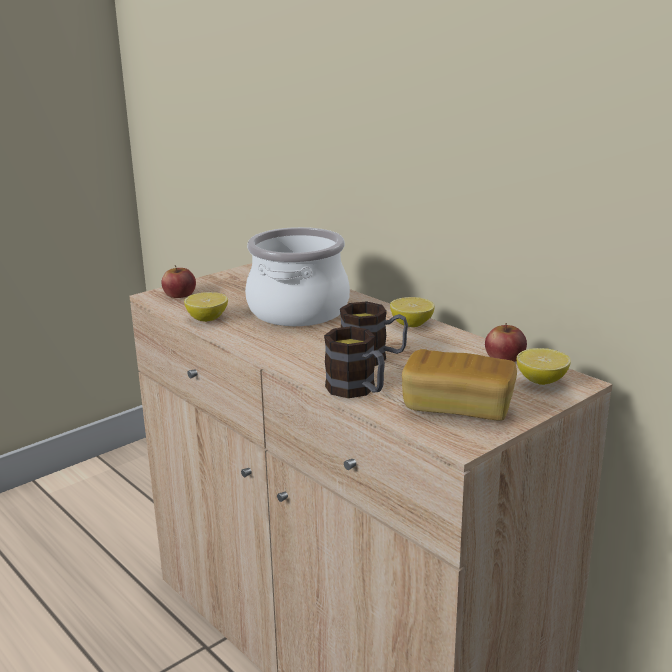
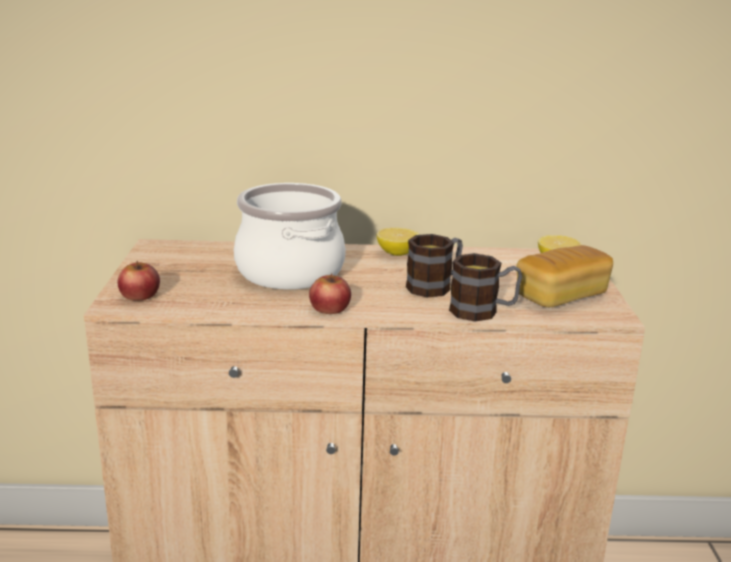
camera: 50 degrees left, 0 degrees up
(207, 318) = (229, 306): lemon -> none
(504, 357) = (504, 255): apple -> apple (330, 308)

